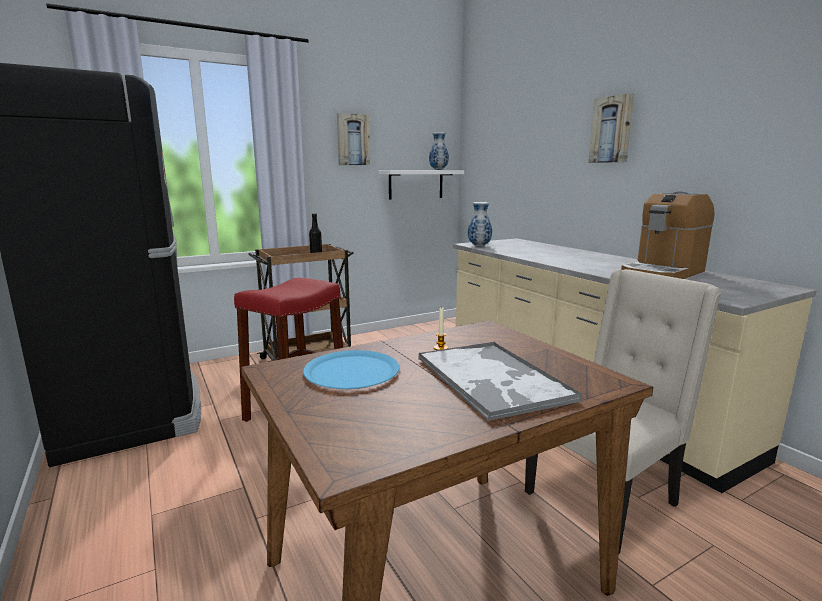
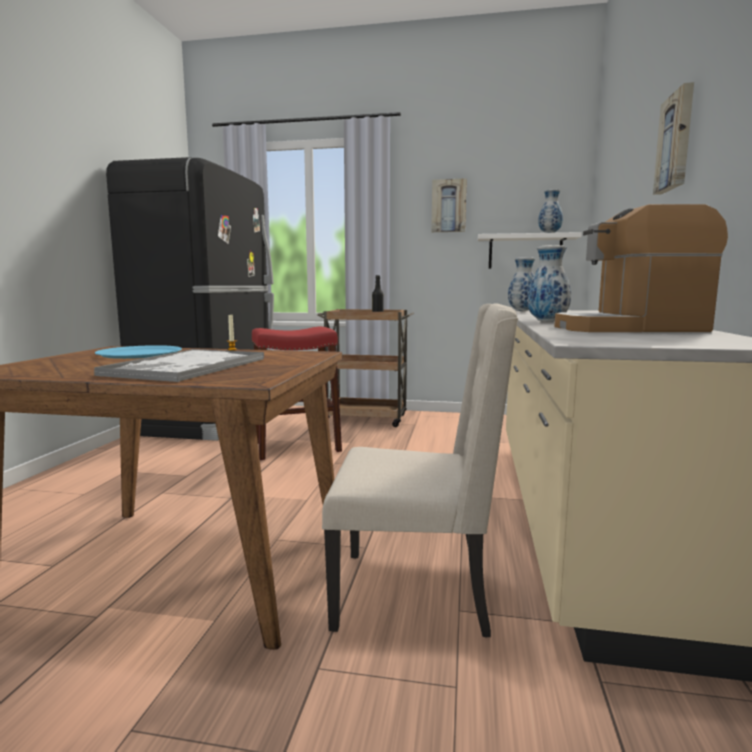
camera: 40 degrees right, 5 degrees down
(582, 267) = (548, 321): none -> vase

